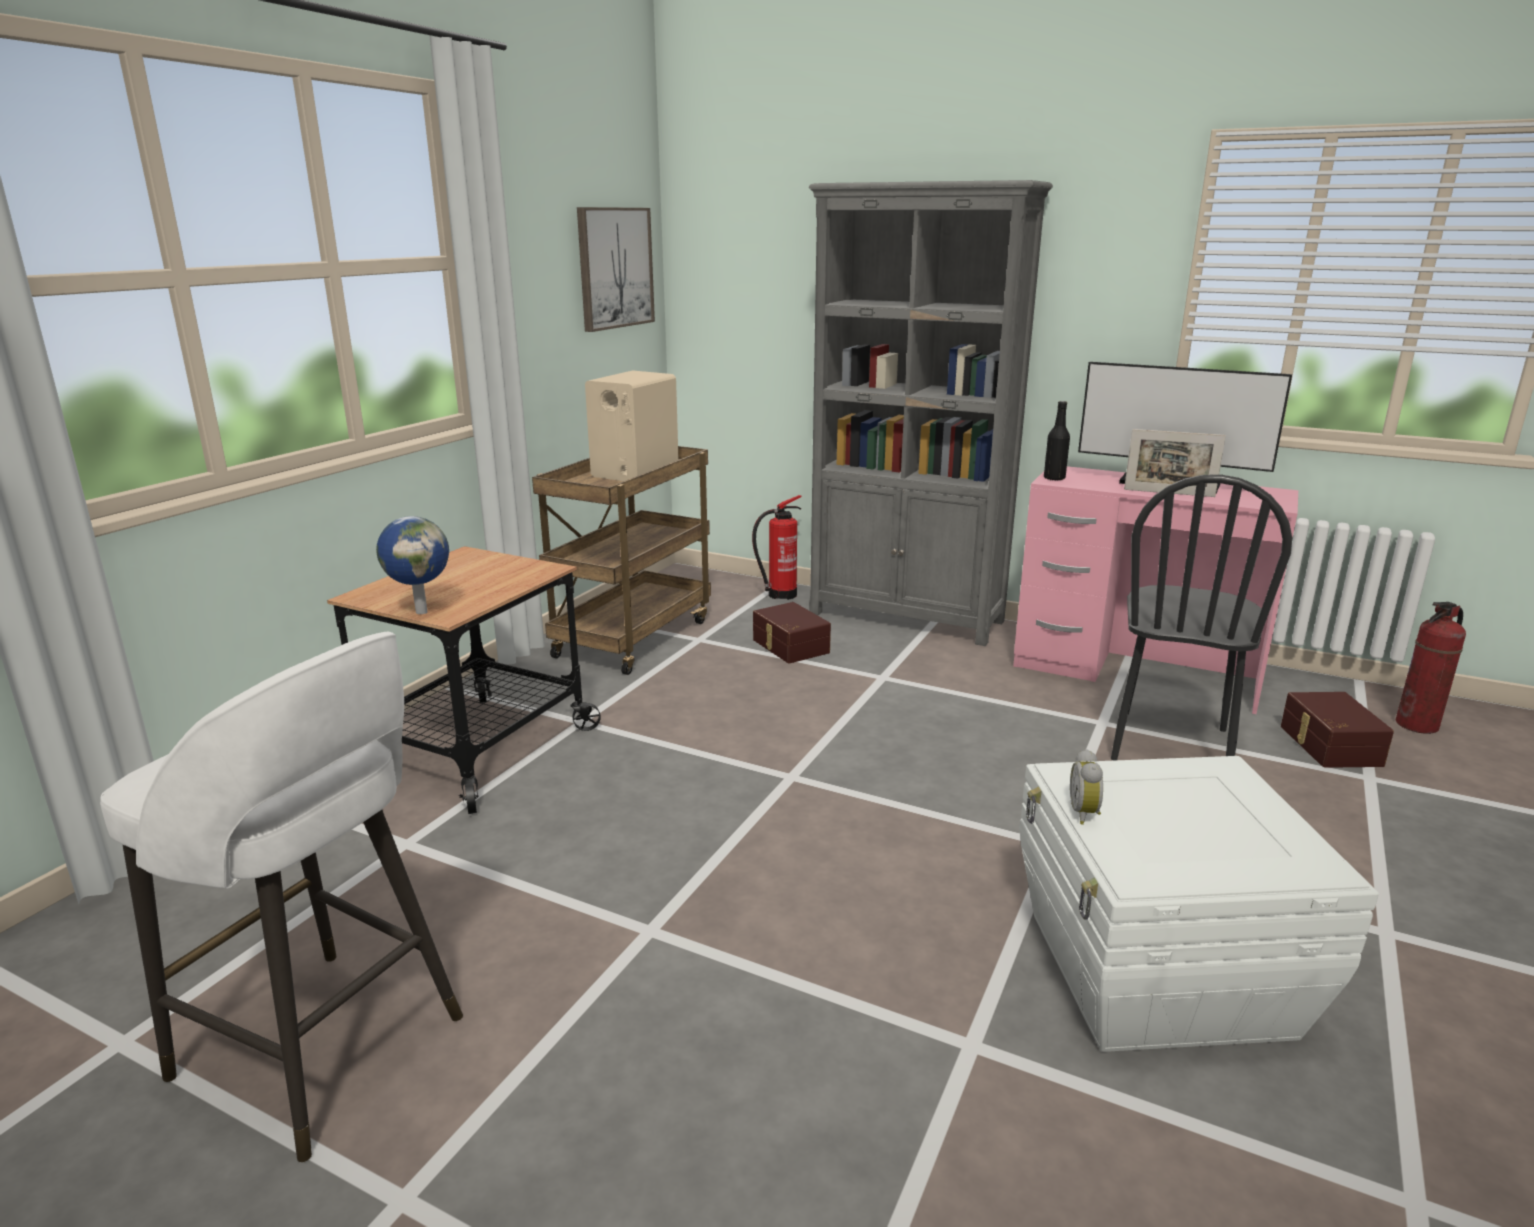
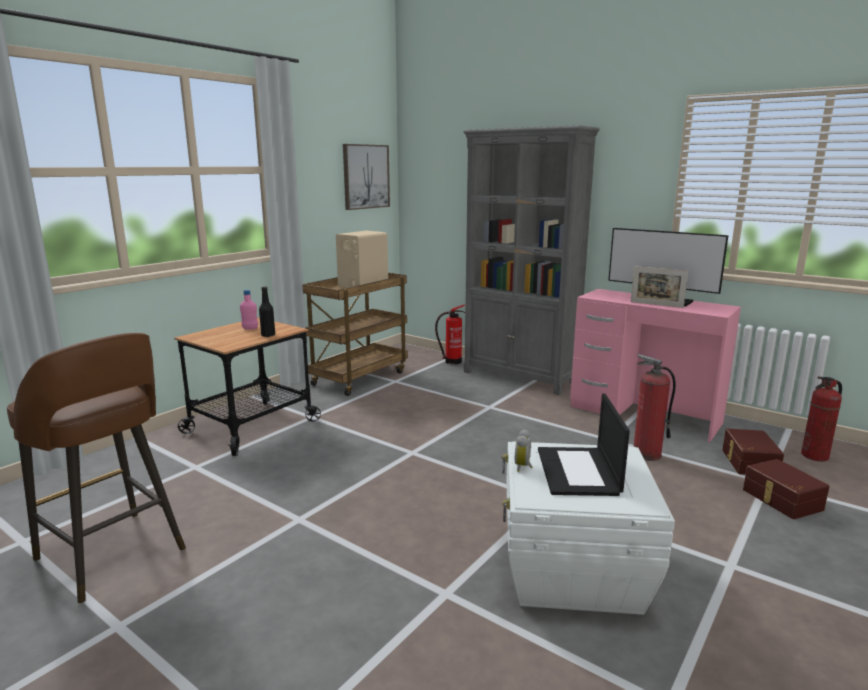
camera: 10 degrees right, 5 degrees down
(325, 1051) = (112, 556): white stool -> brown stool
(421, 611) = (216, 344): globe -> none
(465, 572) = (250, 328): none -> pink bottle
(789, 646) = (444, 388): brown storage box -> brown storage box (781, 500)
(1054, 478) = (593, 295): black bottle -> black bottle (268, 335)
(1171, 745) = (646, 454): black chair -> fire extinguisher
(1179, 814) = (579, 472): none -> laptop

